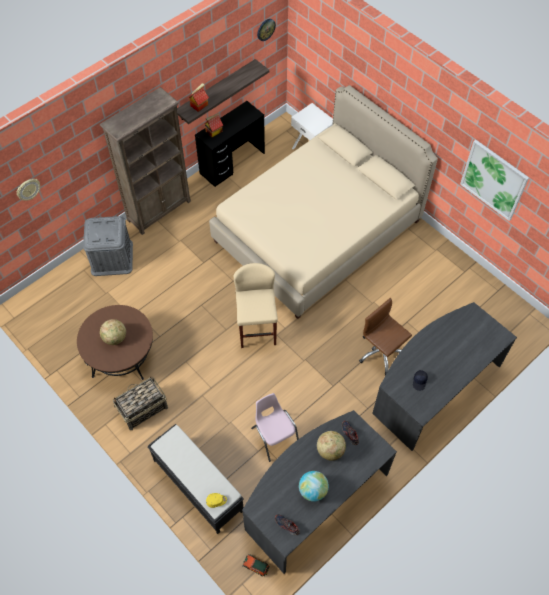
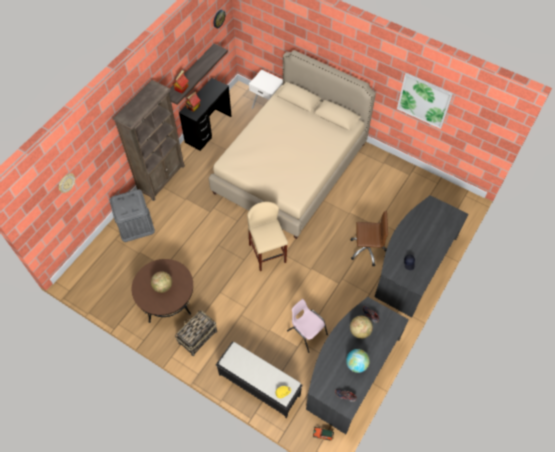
camera: 15 degrees left, 0 degrees up
(381, 352) = (367, 249): brown office chair -> brown office chair turned 150 degrees clockwise

